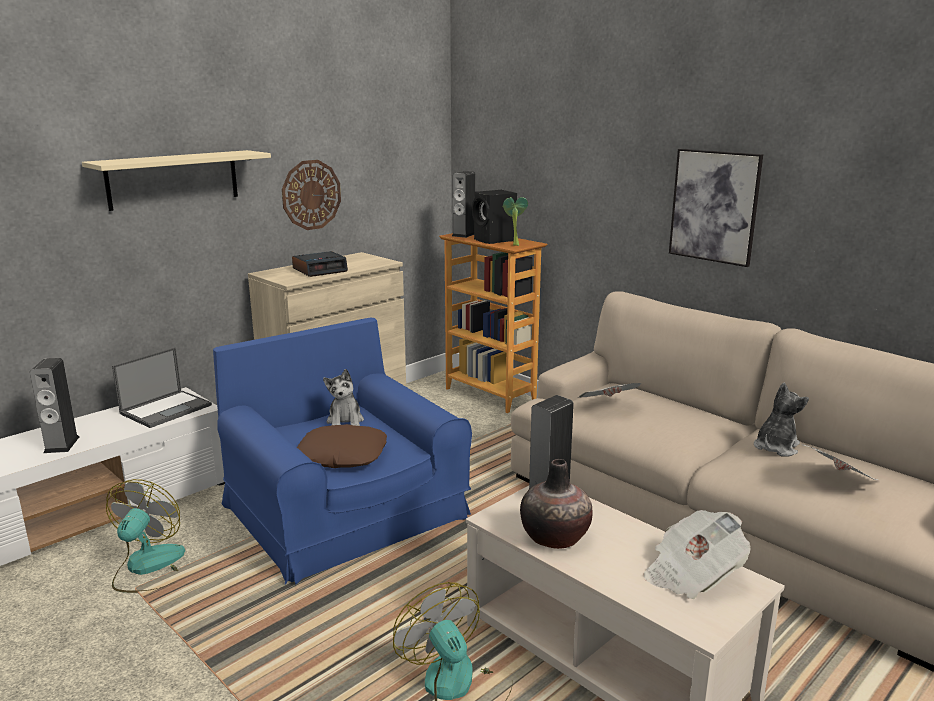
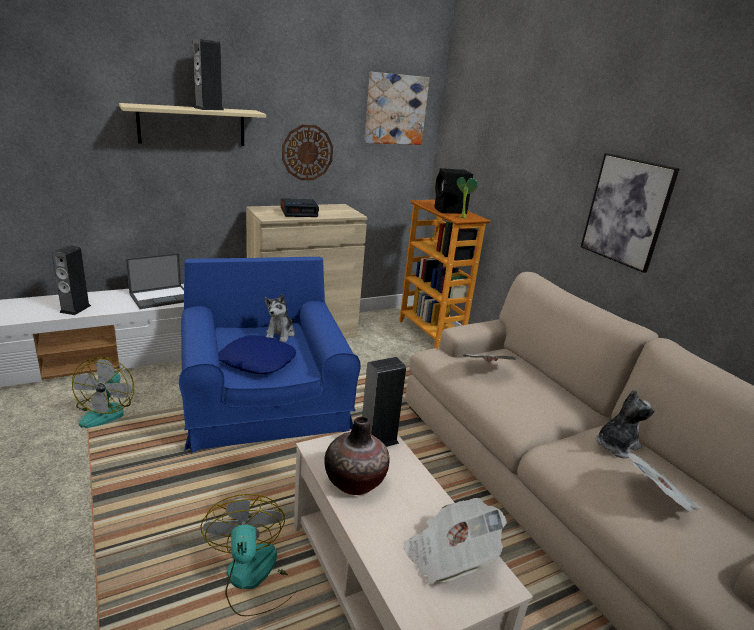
camera: 15 degrees right, 5 degrees up
(148, 568) = (106, 411): fan -> fan turned 150 degrees clockwise
(341, 456) = (257, 362): brown pillow -> blue pillow
(403, 129) = (395, 109): none -> picture
(464, 234) = (430, 202): speaker -> speaker (209, 109)

